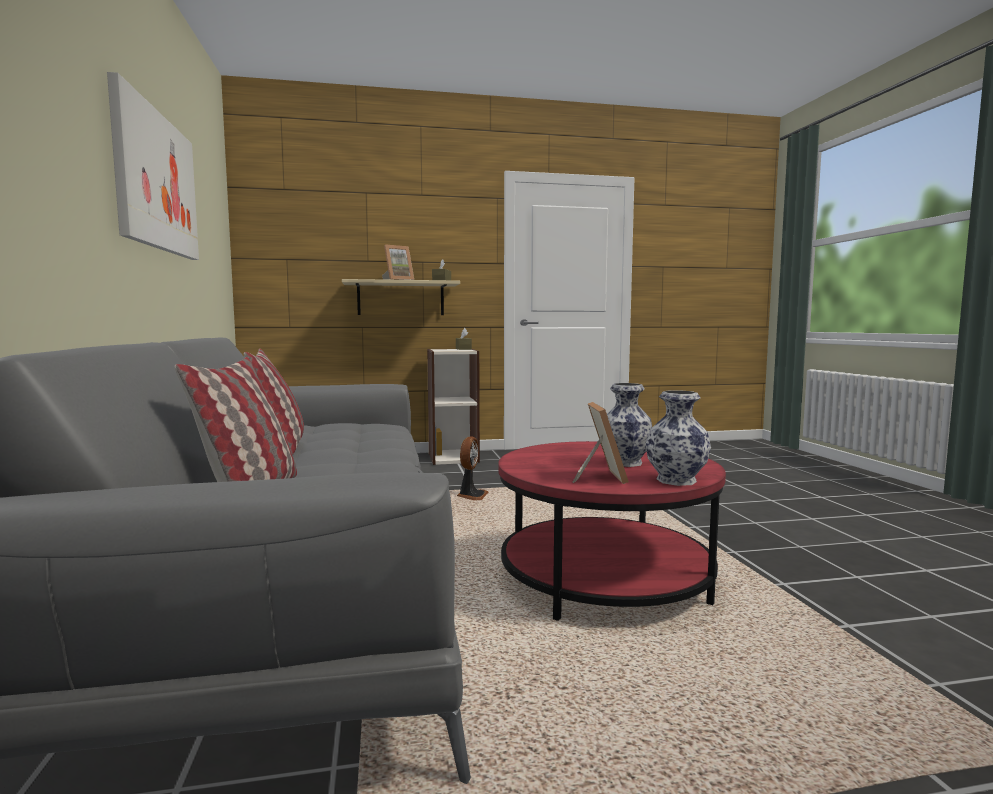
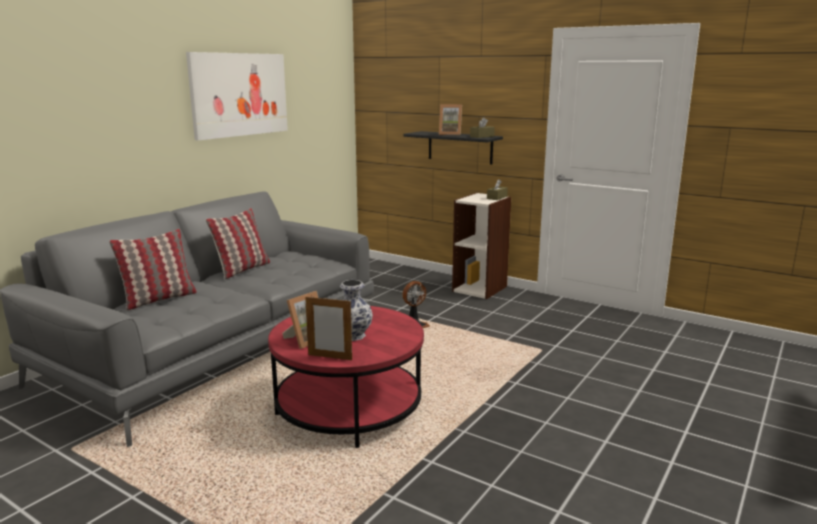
camera: 45 degrees right, 10 degrees up
(401, 298) = (460, 147): beige shelf -> black shelf
(676, 480) = (330, 357): vase -> picture frame

